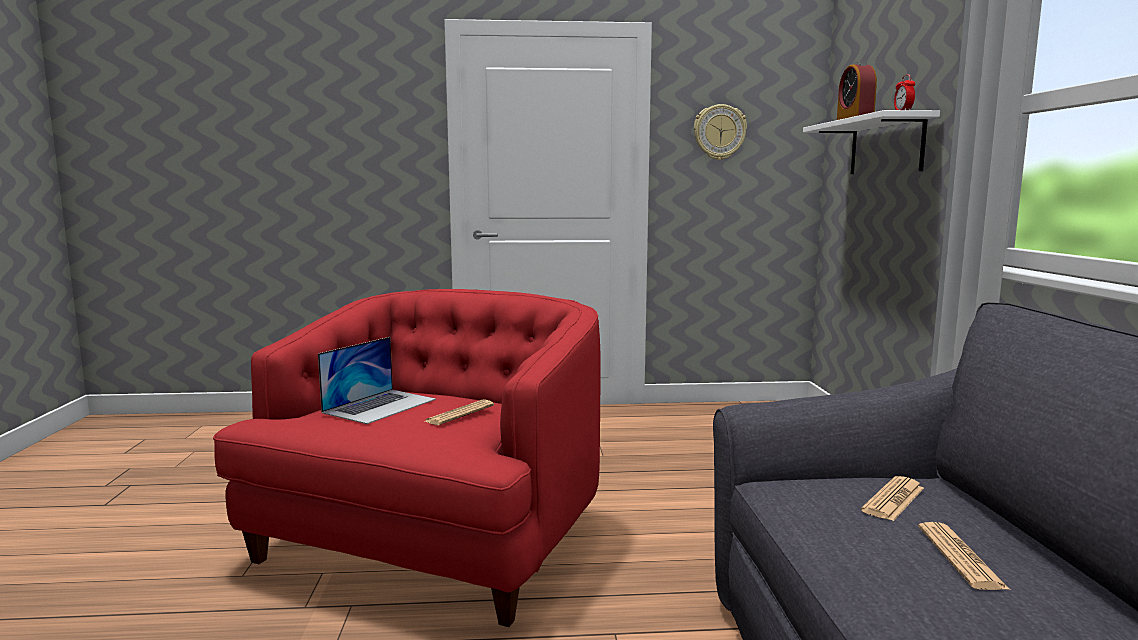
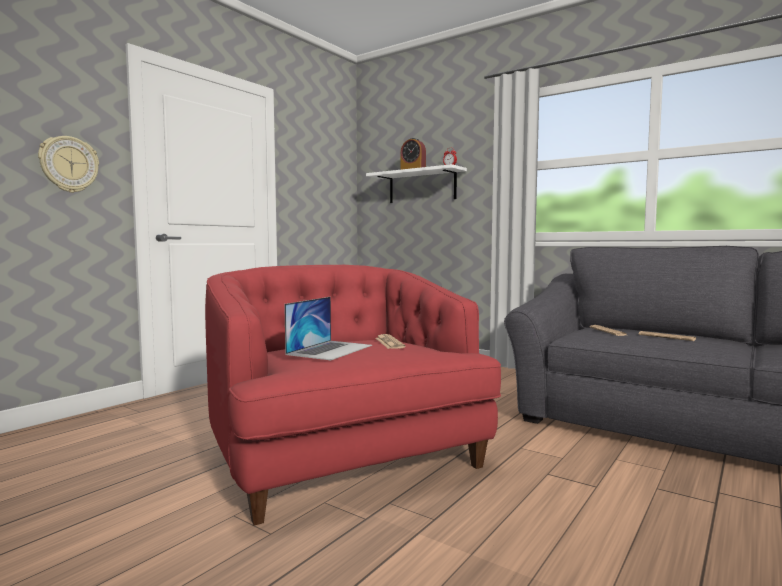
camera: 50 degrees left, 5 degrees down
(380, 405) = (330, 350): laptop -> laptop turned 45 degrees clockwise
(719, 132) = (311, 171): wall clock -> wall clock (69, 164)

